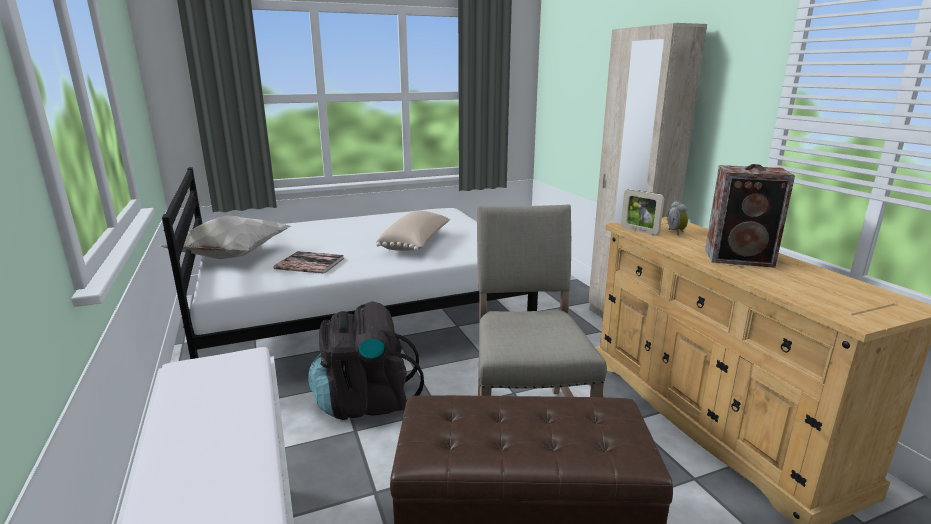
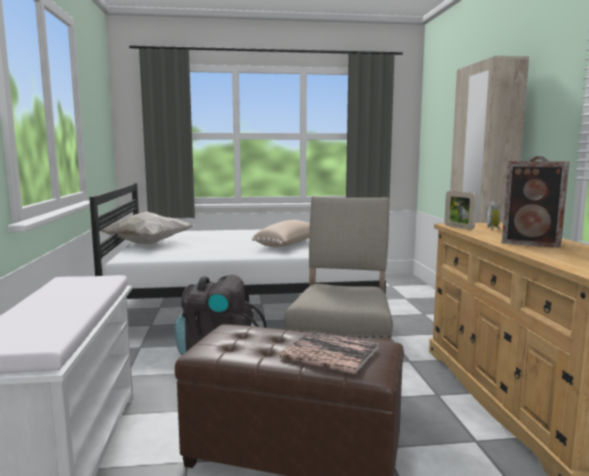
camera: 15 degrees right, 10 degrees down
(310, 263) = (199, 250): book -> book (330, 353)

